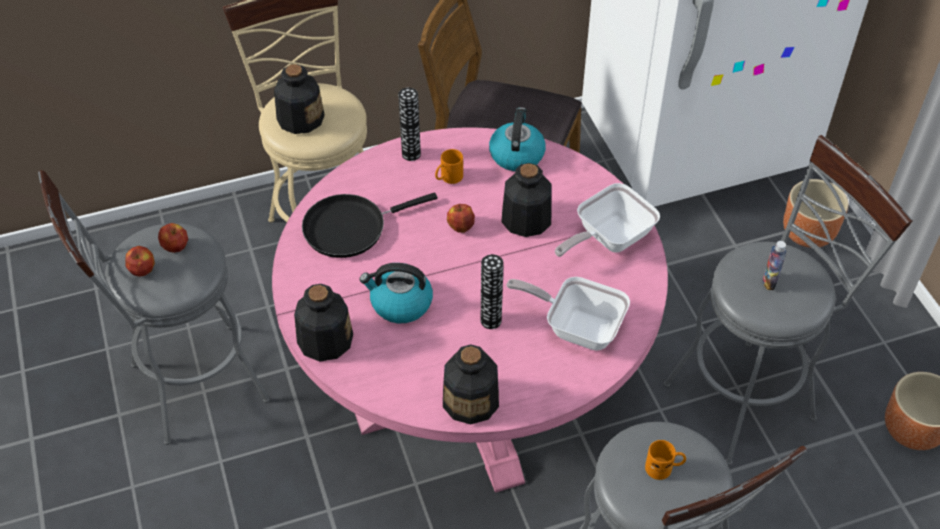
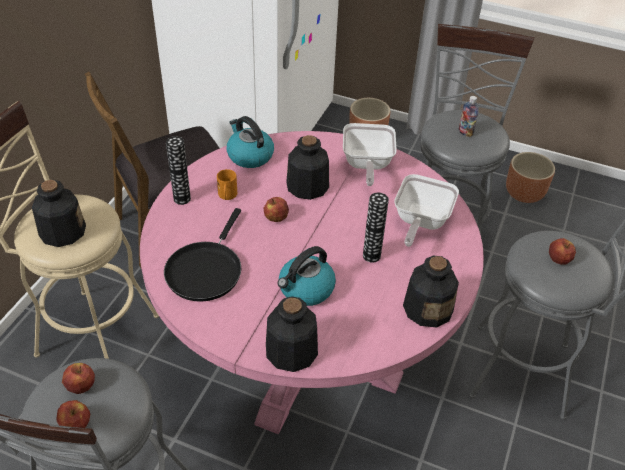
camera: 50 degrees left, 5 degrees down
(577, 327) = (420, 222): frying pan -> frying pan turned 45 degrees counterclockwise
(664, 468) = (558, 259): orange mug -> apple

